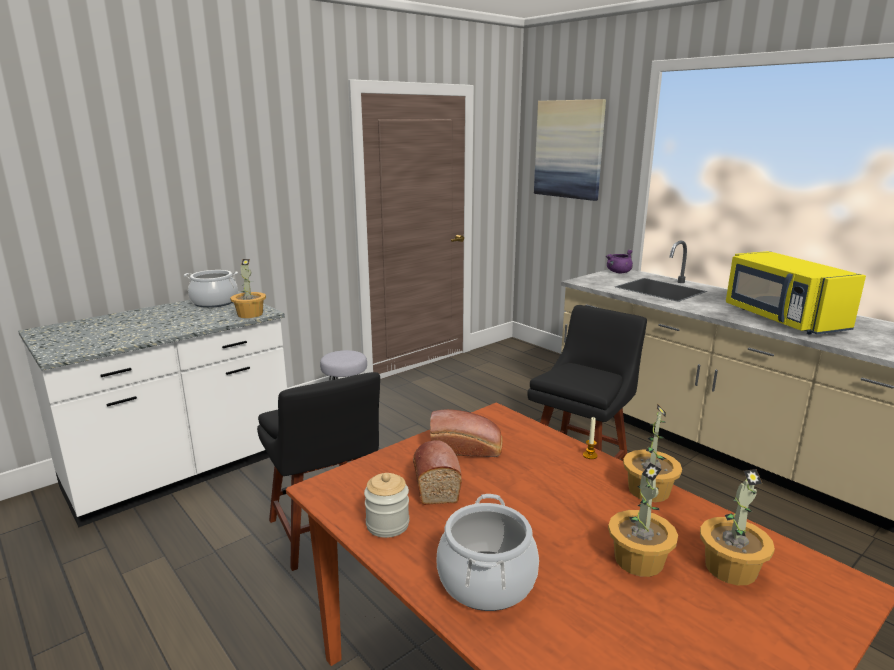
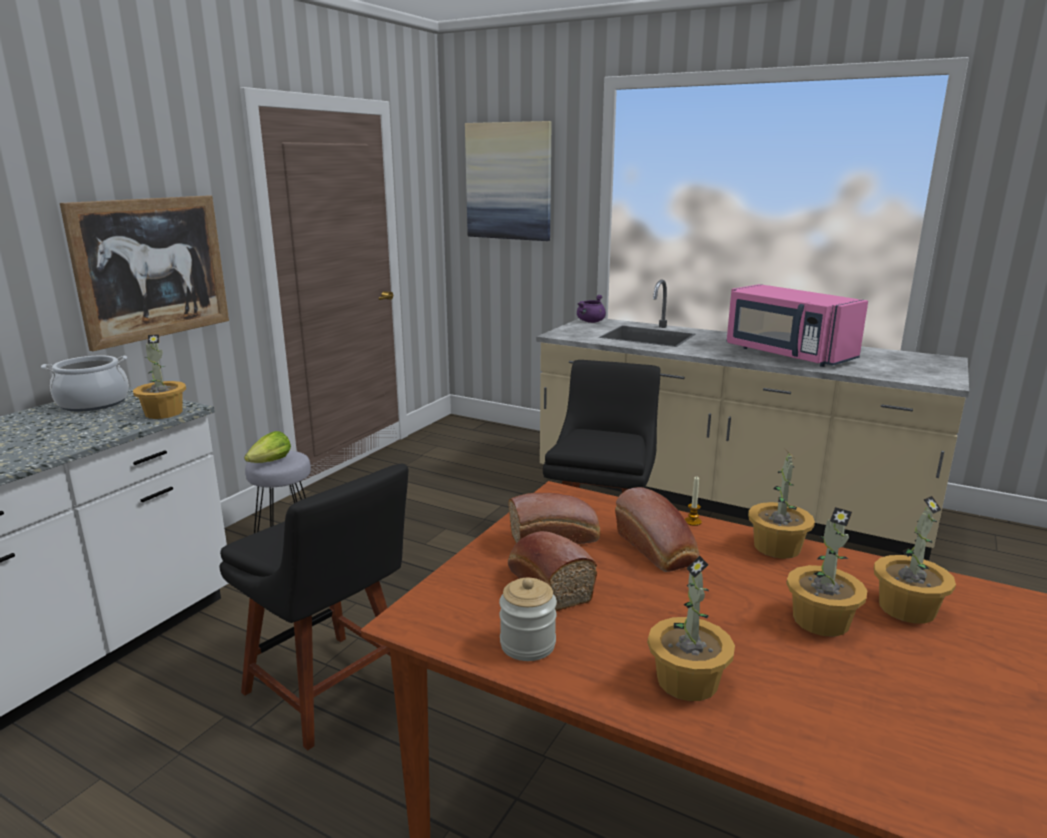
camera: 20 degrees left, 0 degrees up
(270, 211) = (152, 268): none -> picture
(338, 358) = (271, 462): none -> lettuce
(487, 580) = (688, 680): cooking pot -> potted plant
(542, 473) = (657, 550): none -> bread
(781, 319) = (786, 354): yellow microwave -> pink microwave

